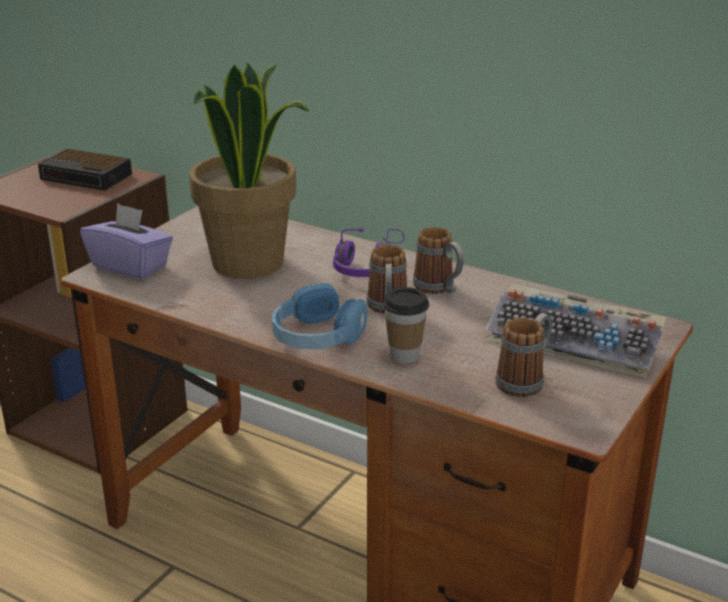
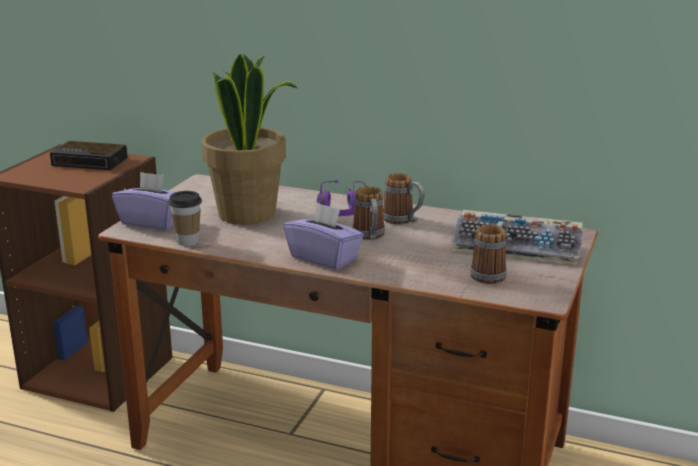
camera: 10 degrees left, 5 degrees down
(317, 337) = (324, 258): blue headphones -> purple tissue box
(404, 356) = (396, 265): cup -> cup (188, 241)

